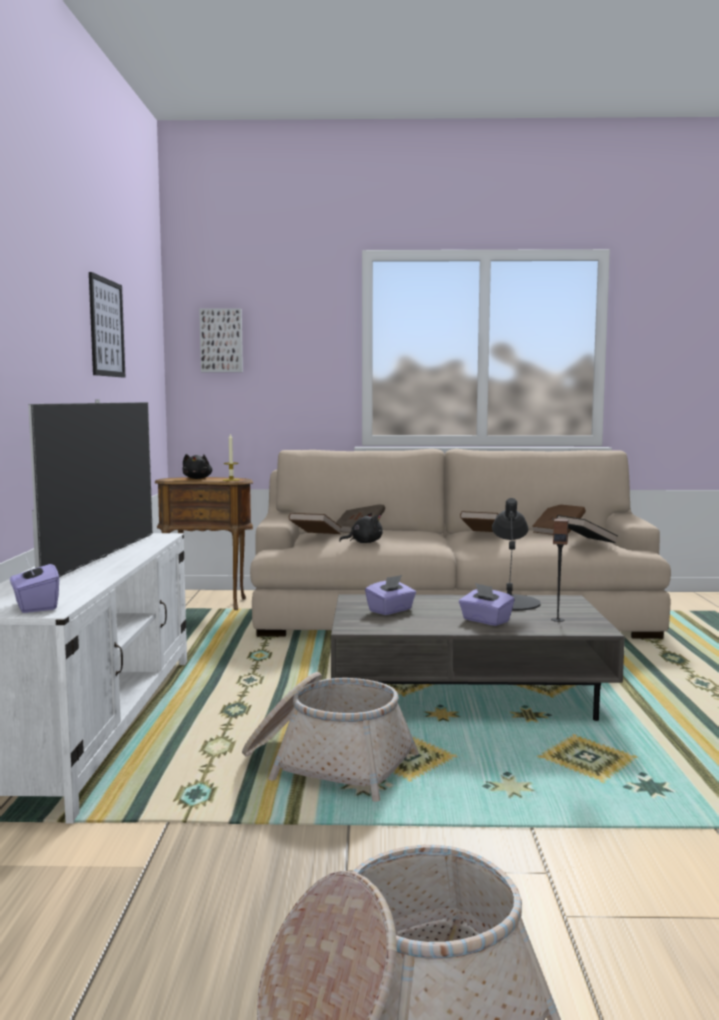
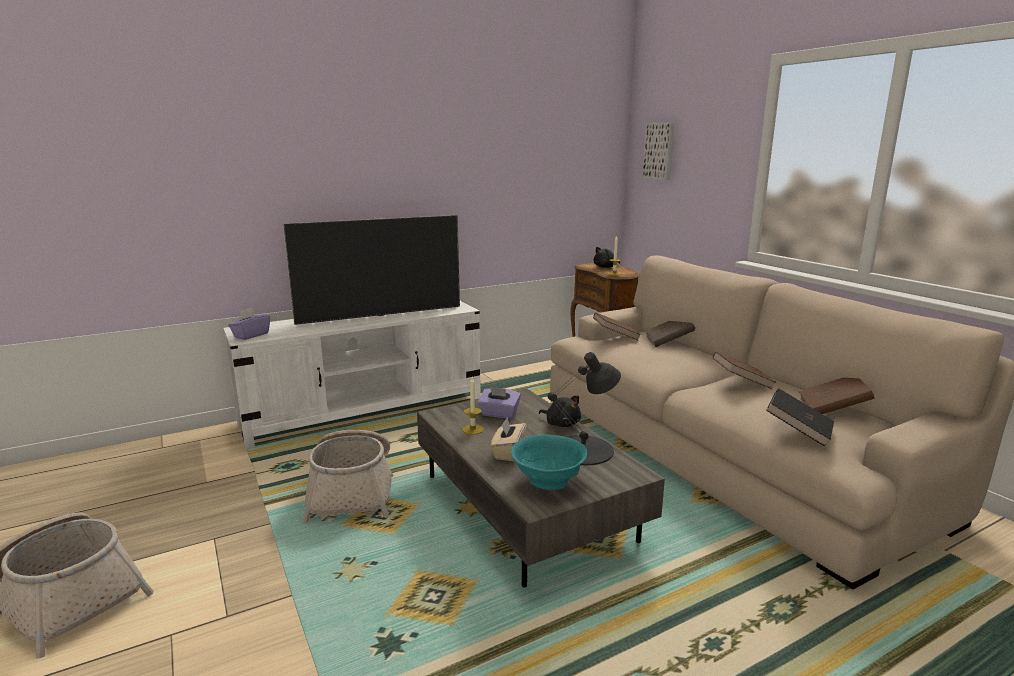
camera: 60 degrees right, 10 degrees up
(106, 328) = (495, 154): picture -> none
(364, 542) = (626, 354): black plush toy -> black plush toy (561, 423)
(415, 623) = (473, 429): none -> candle
(485, 621) = (508, 452): purple tissue box -> beige tissue box
(557, 620) = (548, 481): speaker -> turquoise bowl

